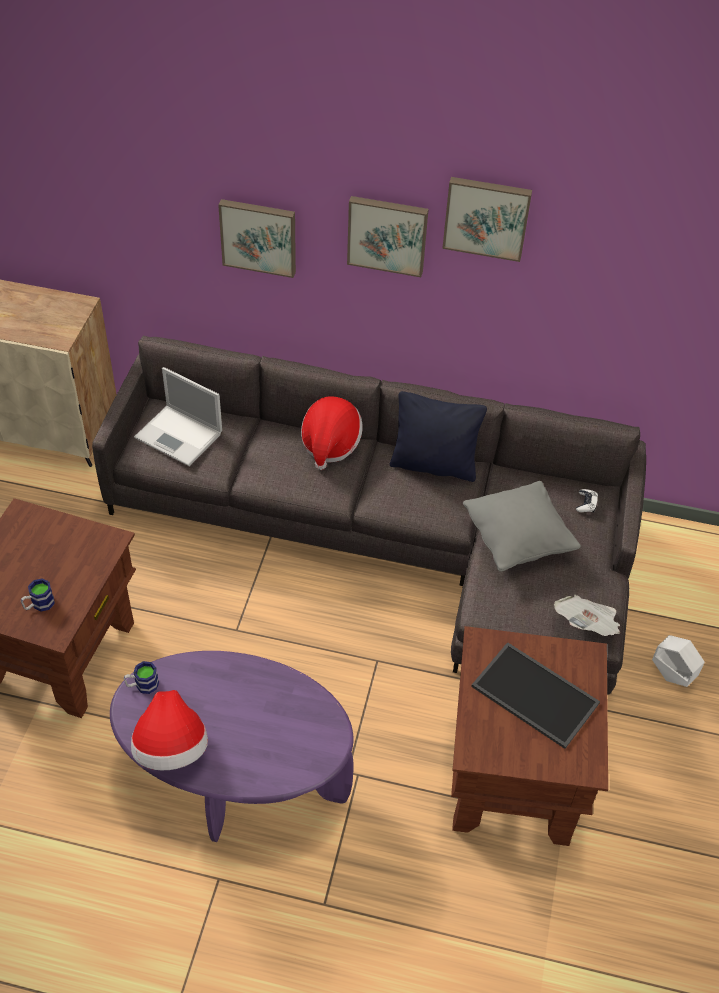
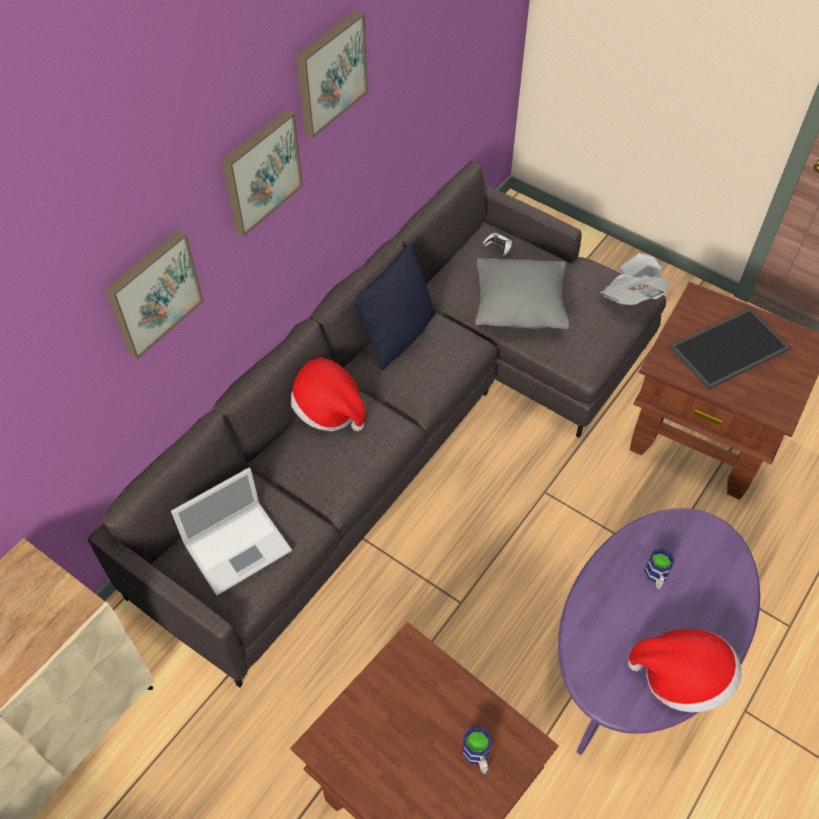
camera: 65 degrees left, 5 degrees up
(142, 685) = (592, 684): mug -> mug (656, 577)

